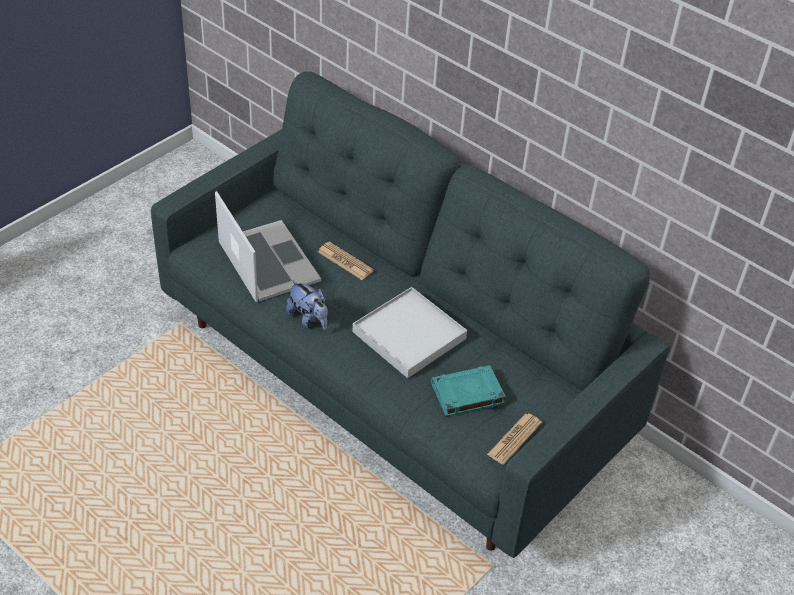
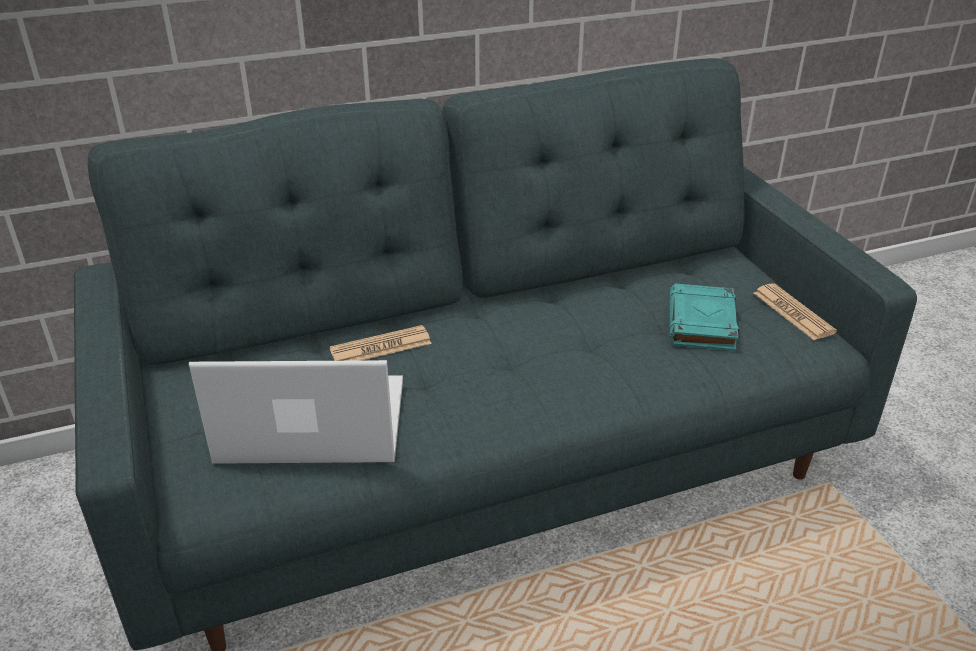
camera: 60 degrees left, 10 degrees down
(309, 319) = (474, 416): plush toy -> none
(409, 335) = (569, 336): white tray -> none

